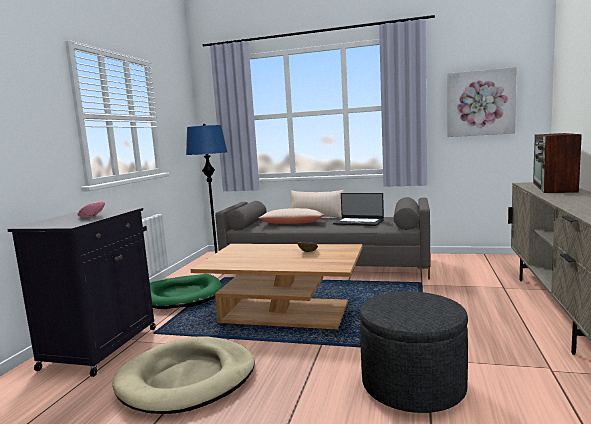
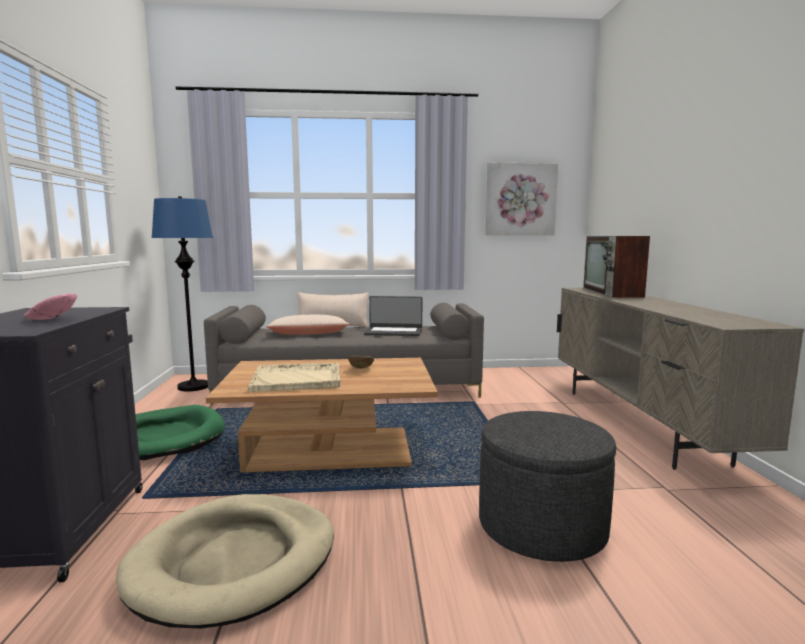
camera: 20 degrees left, 0 degrees up
(257, 258) = (298, 379): none -> beige tray

